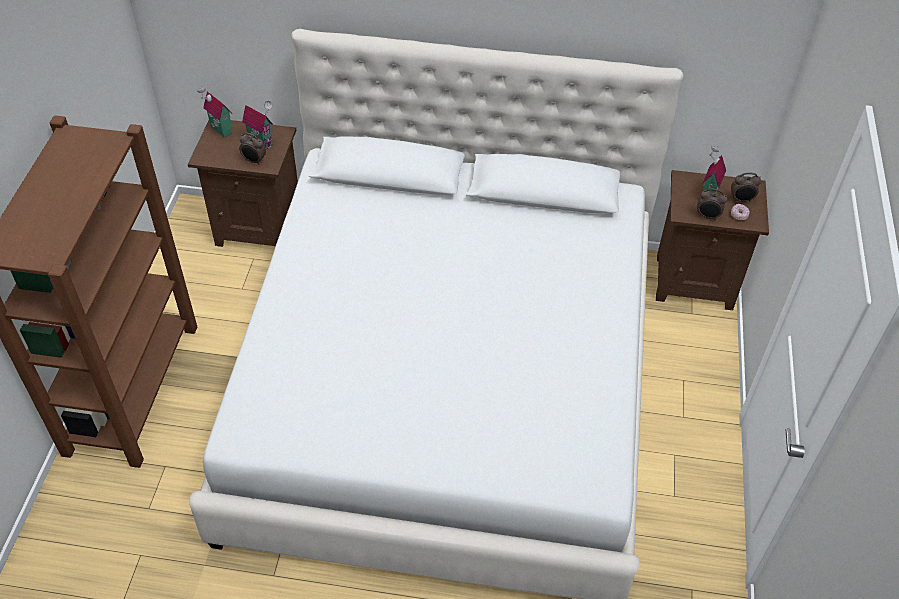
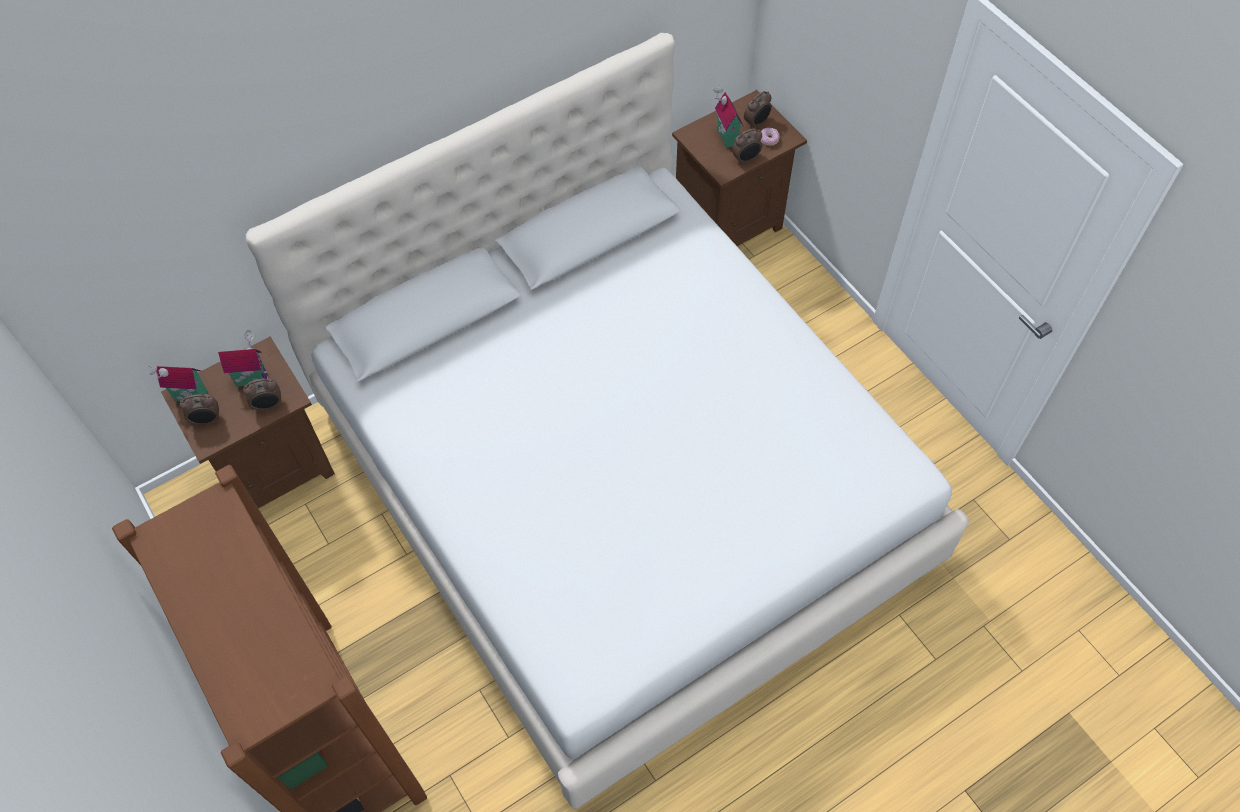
camera: 40 degrees left, 10 degrees up
(215, 147) = (207, 420): none -> alarm clock

